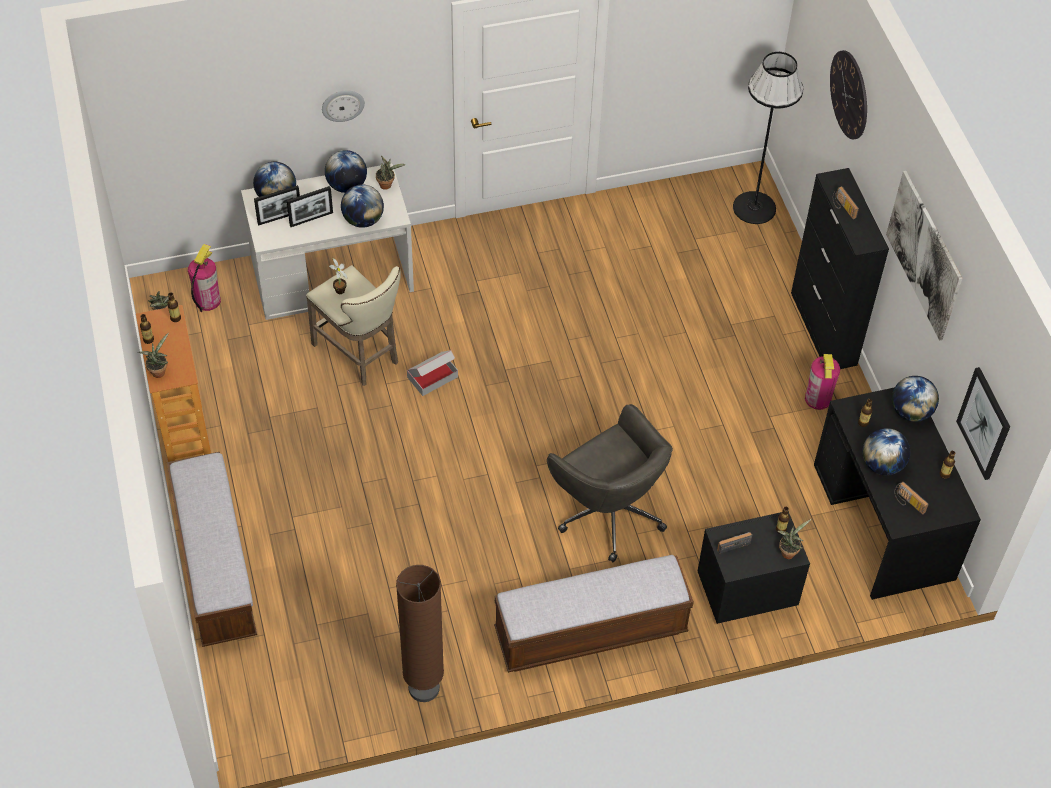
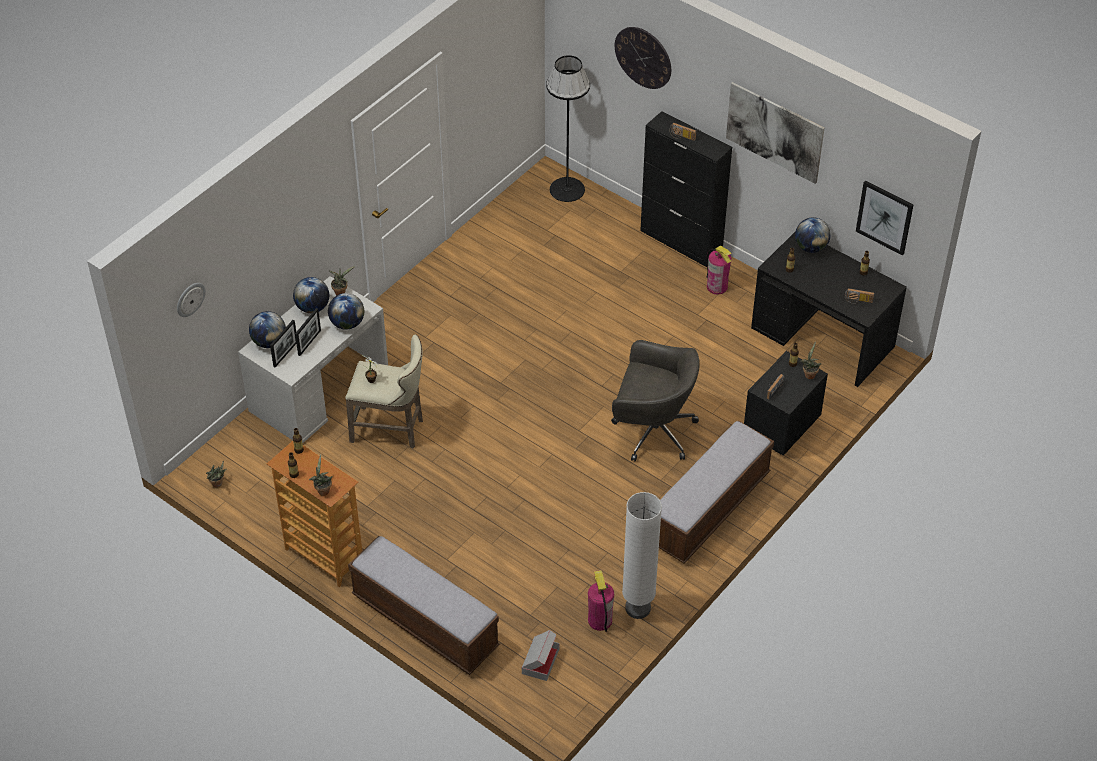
camera: 35 degrees left, 5 degrees down
(207, 300) = (244, 456): fire extinguisher -> fire extinguisher (599, 620)
(342, 105) = (294, 241): wall clock -> wall clock (190, 299)
(423, 688) = (637, 608): brown floor lamp -> white floor lamp
(432, 377) = (455, 415): cardboard box -> cardboard box (540, 661)
(882, 465) = (823, 288): globe -> none

